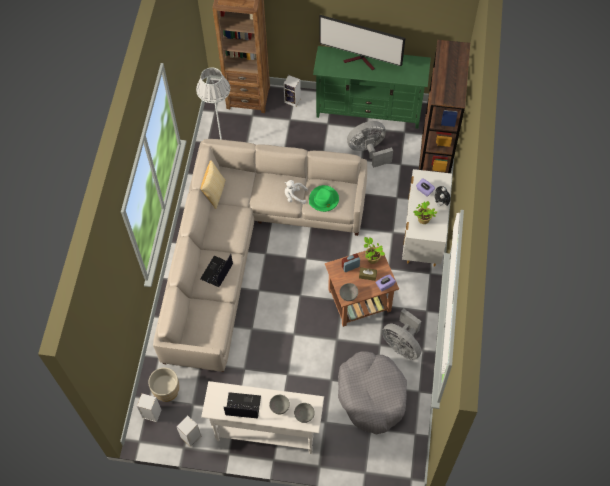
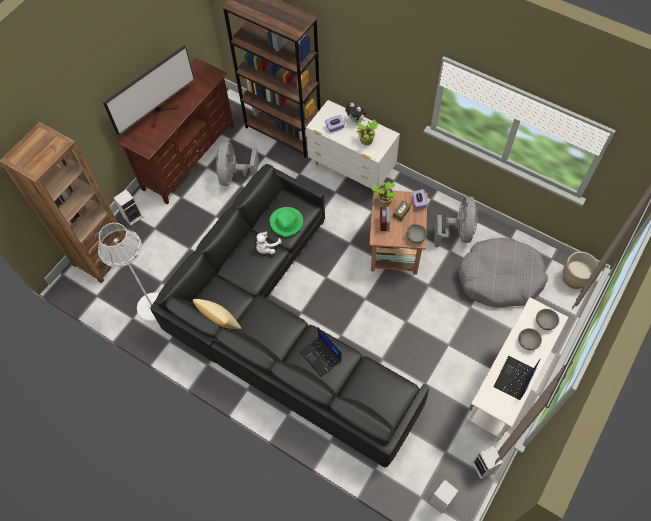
camera: 65 degrees left, 0 degrees up
(166, 390) = (419, 474): beige planter -> beige planter (574, 278)
(246, 245) = (282, 327): beige sofa -> black sofa
(369, 110) = (188, 157): green tv stand -> brown tv stand
(402, 345) = (457, 232): grey fan -> grey fan turned 60 degrees counterclockwise

